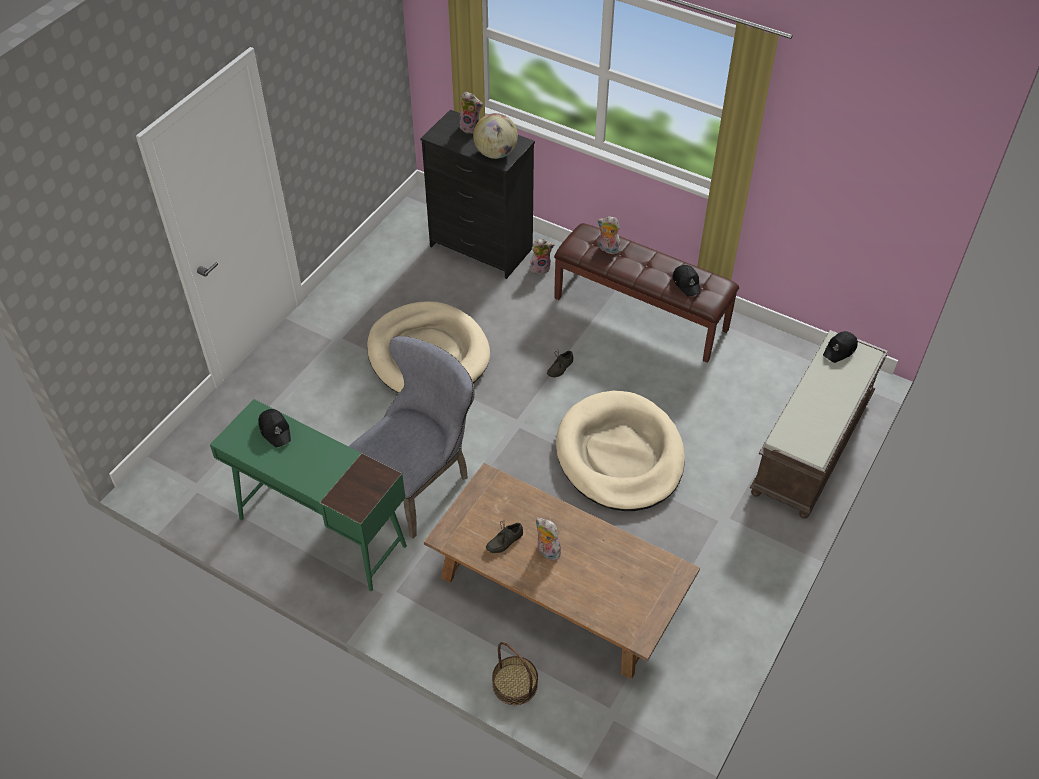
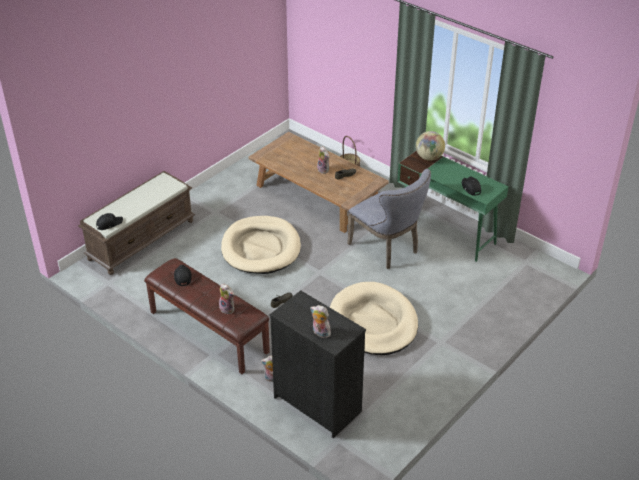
camera: 170 degrees left, 10 degrees down
(419, 482) = (387, 249): grey chair -> grey chair turned 90 degrees counterclockwise
(496, 153) = (305, 306): globe -> globe (429, 157)

